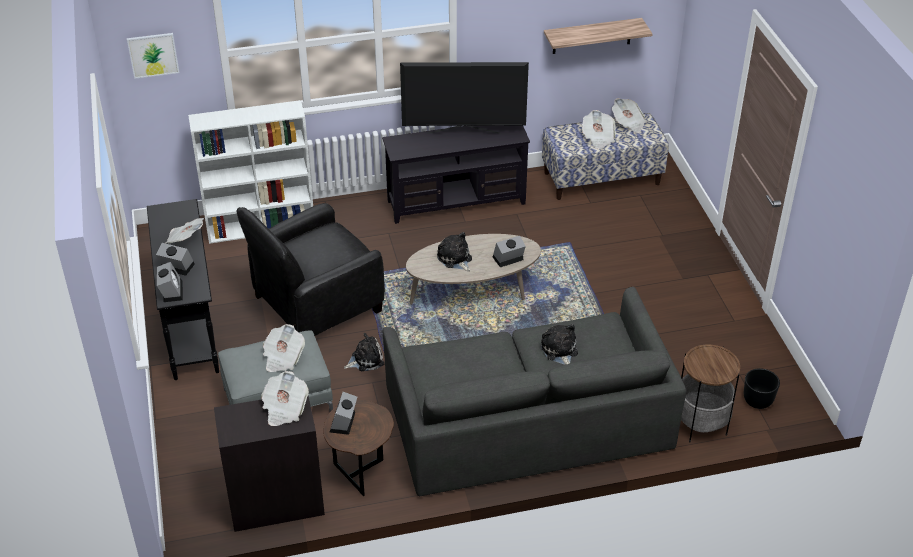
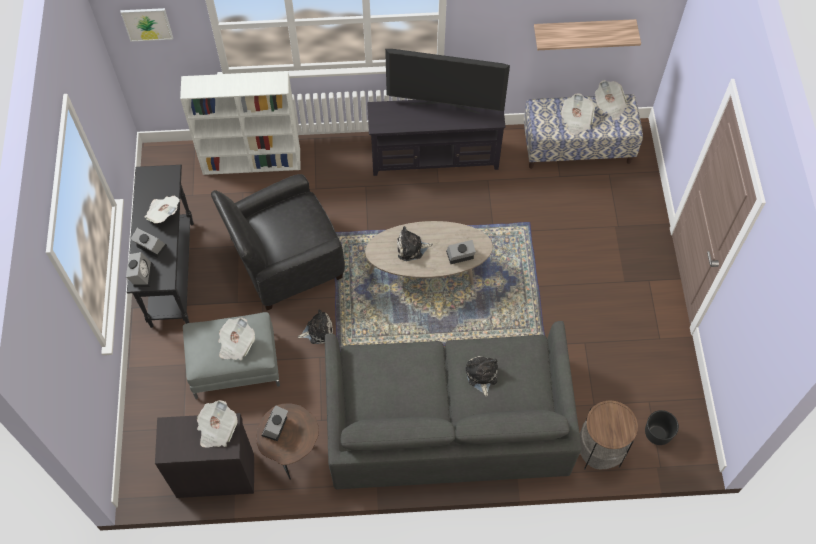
camera: 10 degrees right, 20 degrees up
(455, 259) = (411, 248): plush toy -> plush toy turned 75 degrees counterclockwise

